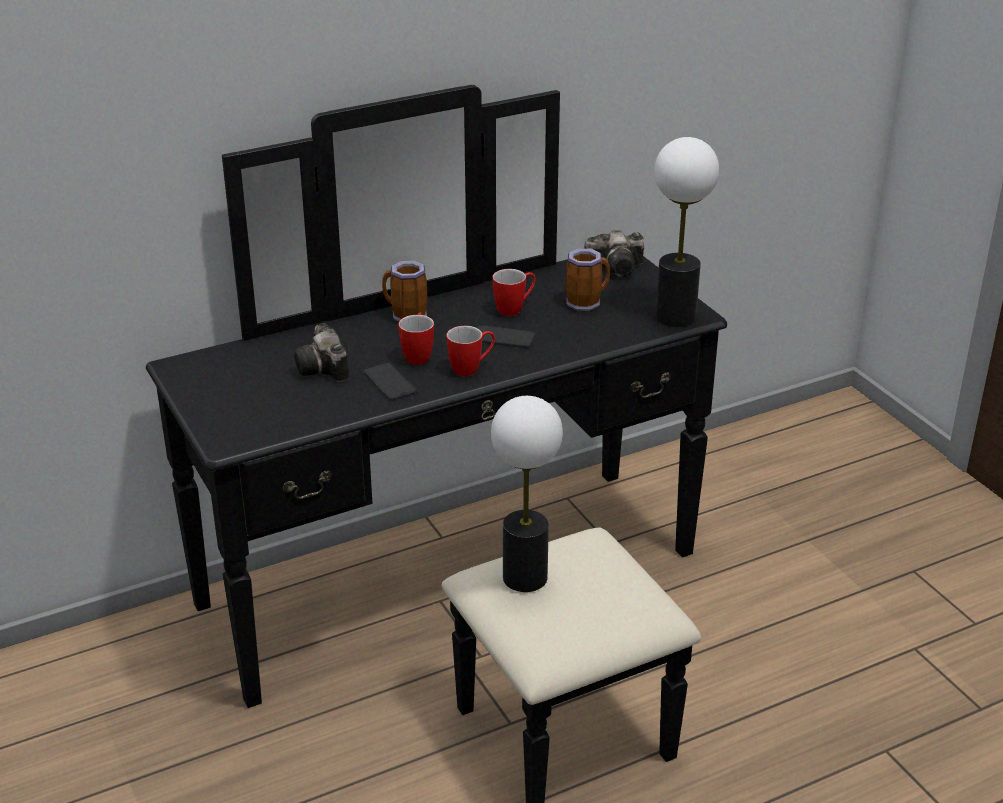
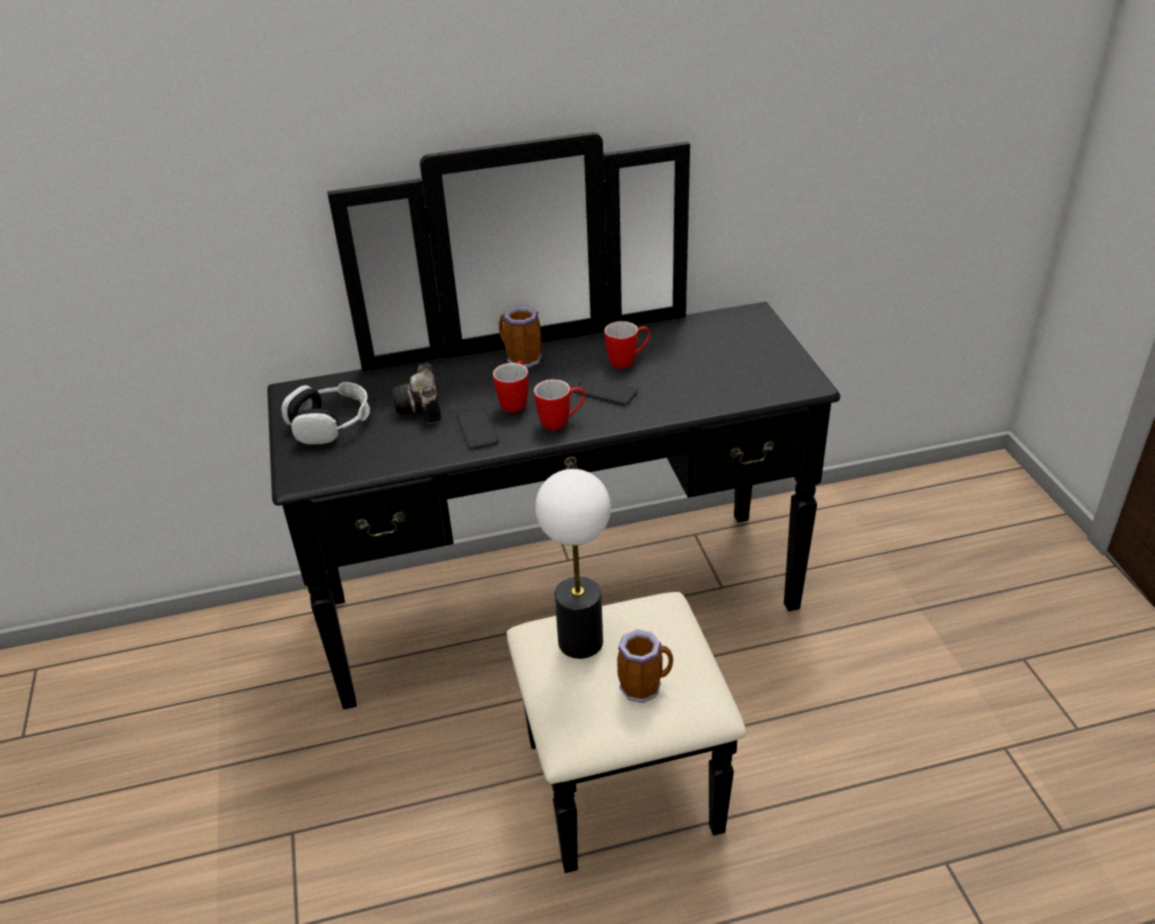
camera: 15 degrees right, 5 degrees up
(234, 392) = (330, 424): none -> headphones
(586, 302) = (701, 360): mug -> mug (644, 686)
(618, 268) = (746, 326): camera -> none
(676, 317) = (787, 385): table lamp -> none

